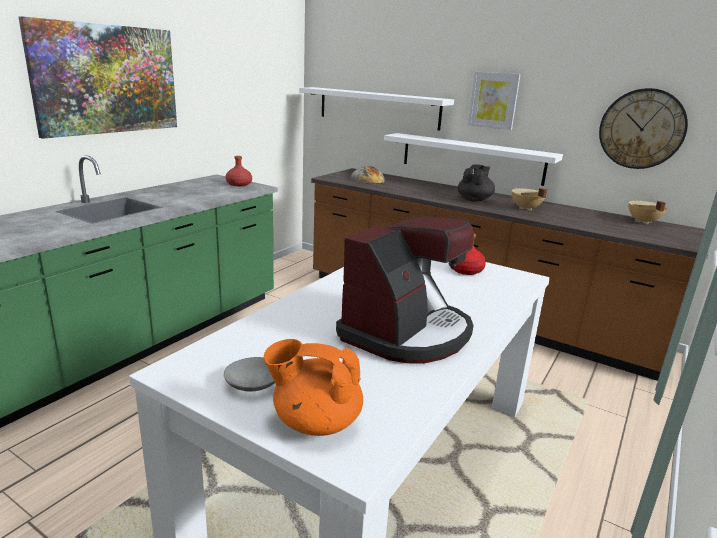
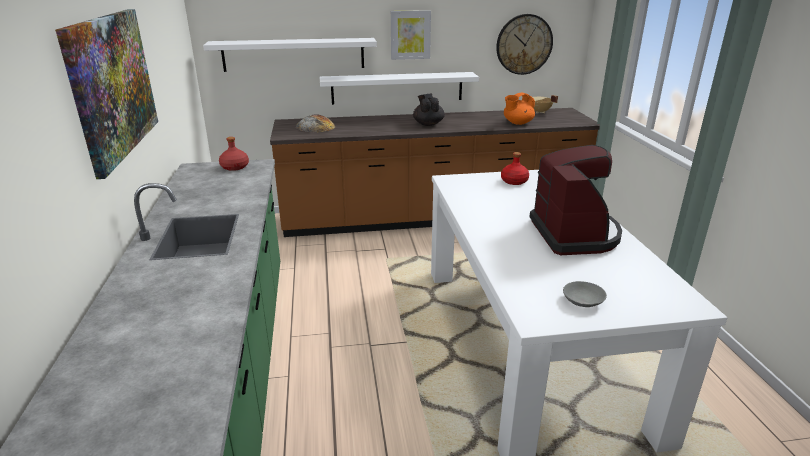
camera: 40 degrees left, 5 degrees up
(315, 421) = (645, 300): orange teapot -> orange teapot (517, 123)
(525, 208) = (469, 121): beige cooking pot -> none

